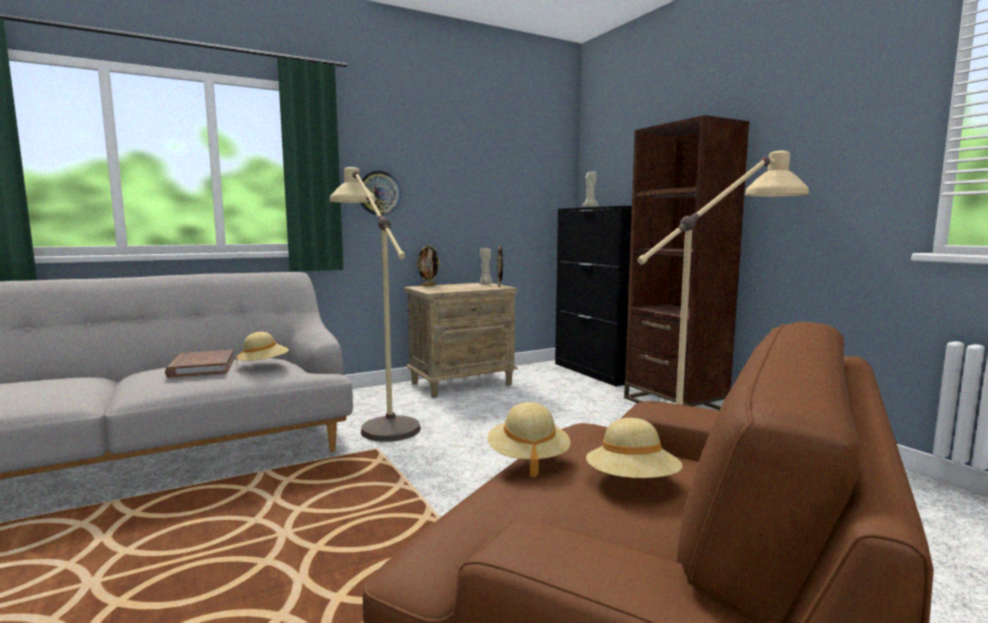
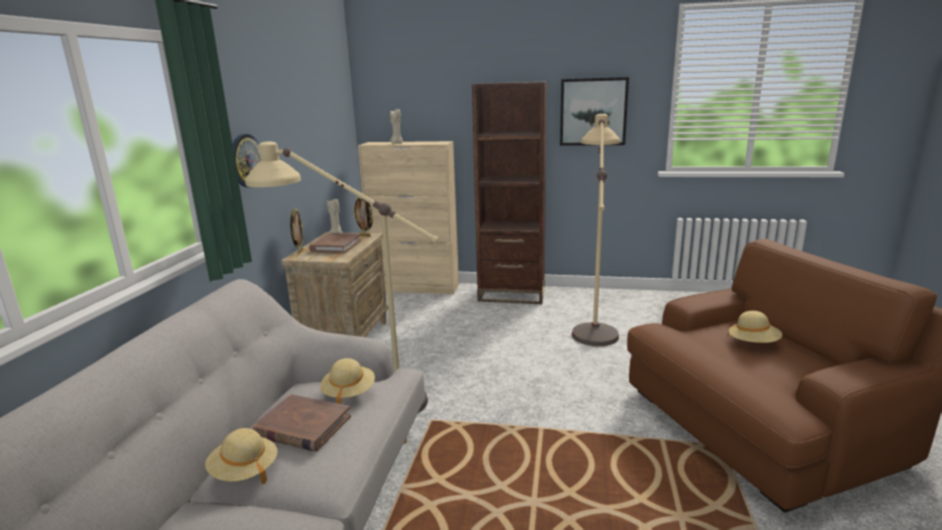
camera: 50 degrees left, 10 degrees up
(459, 287) = (336, 246): none -> brown book
(528, 459) = (701, 355): beige hat -> beige hat (244, 471)
(595, 372) = (416, 288): black cabinet -> beige cabinet
(812, 158) = (593, 112): none -> picture

